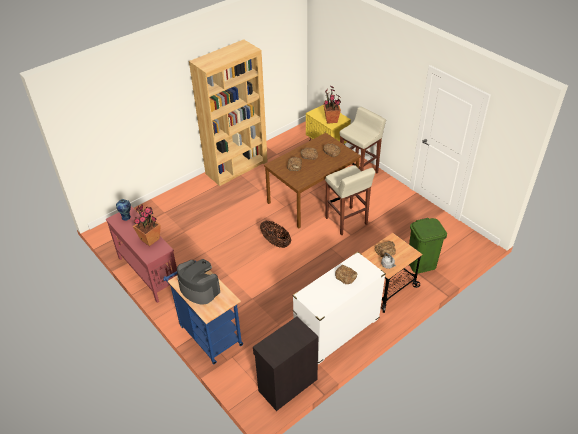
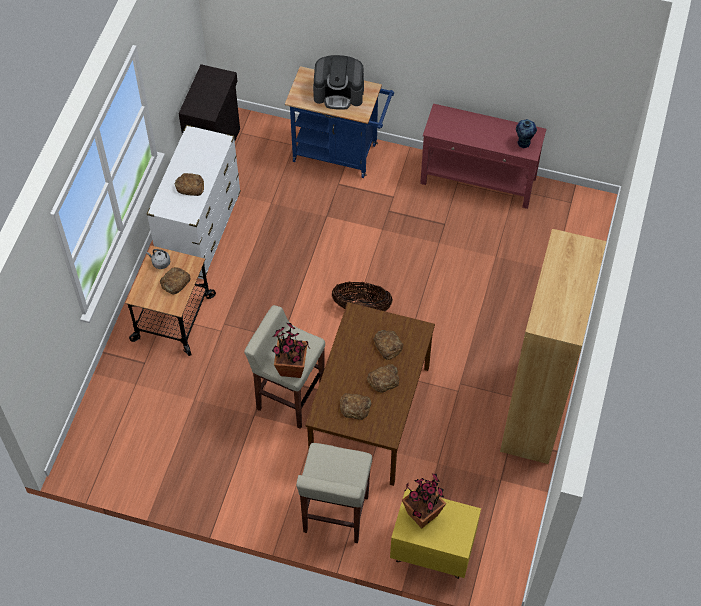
camera: 145 degrees right, 15 degrees up
(150, 239) = (463, 132): potted plant -> potted plant (292, 368)
(421, 264) = (144, 380): green trash can -> none

